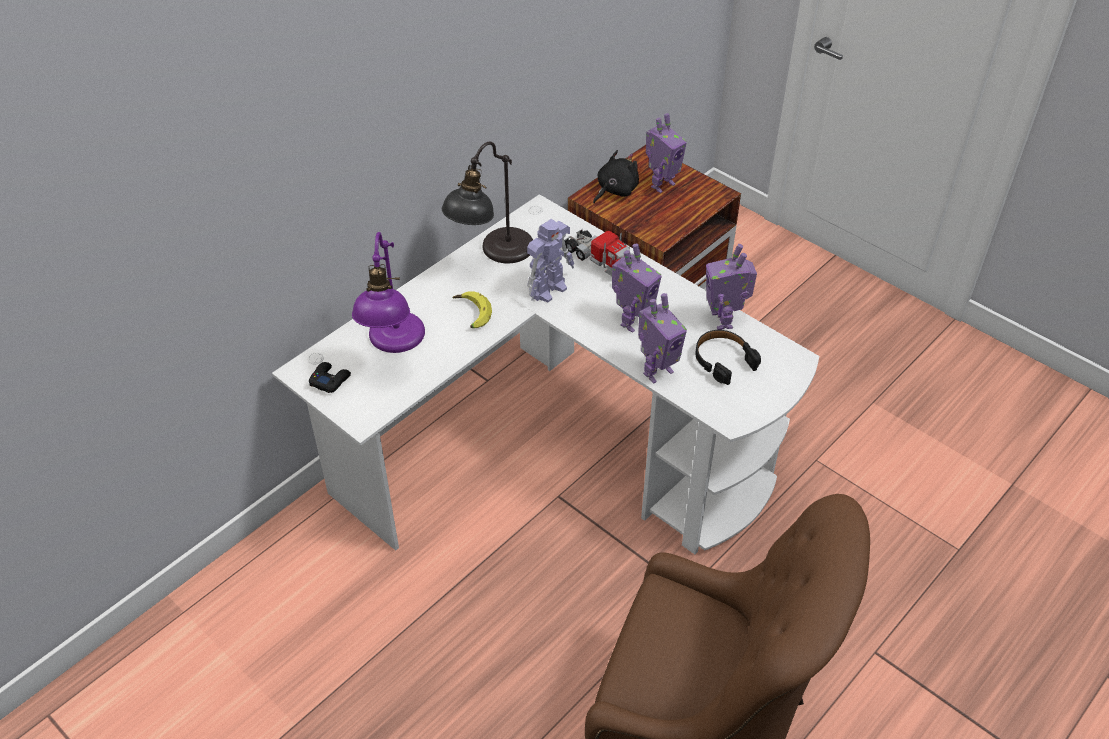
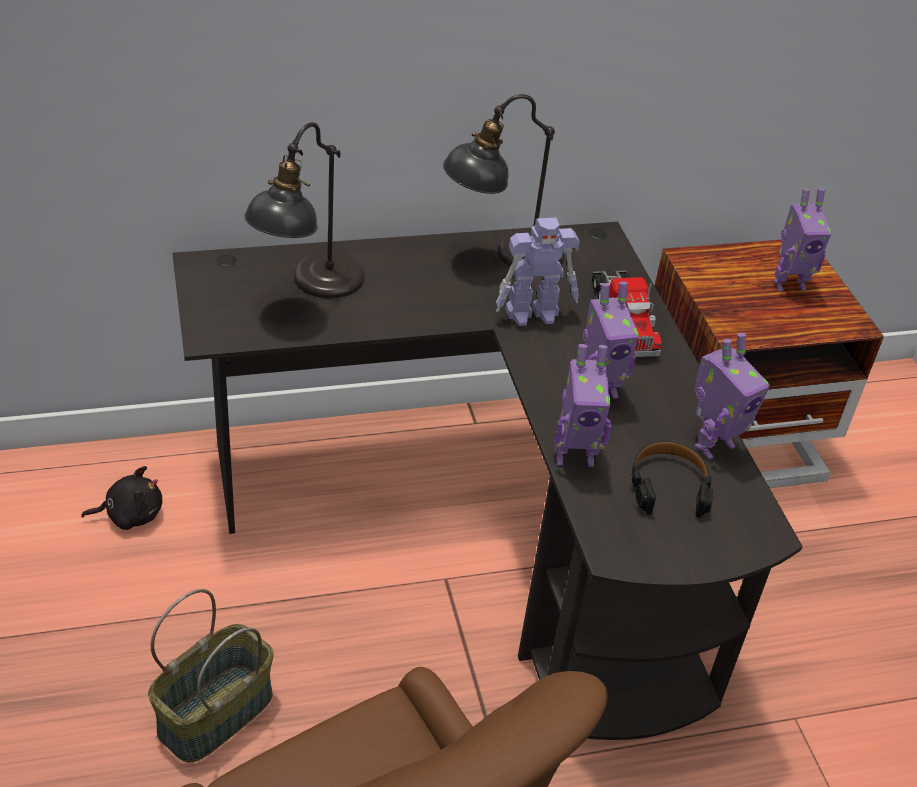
camera: 30 degrees right, 5 degrees down
(330, 380) = (217, 286): black game controller -> none
(395, 351) = (309, 291): purple table lamp -> grey table lamp
(471, 314) = (423, 297): banana -> none
(493, 668) = (215, 712): none -> basket
(552, 448) = (484, 527): white desk -> black desk
(615, 190) = (725, 265): black plush toy -> black plush toy (130, 514)
(724, 320) = (712, 445): toy robot -> toy robot turned 150 degrees counterclockwise

